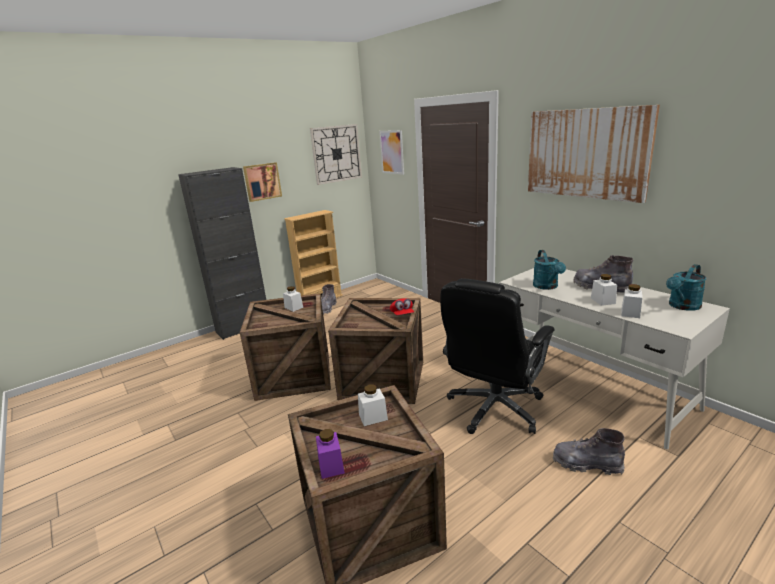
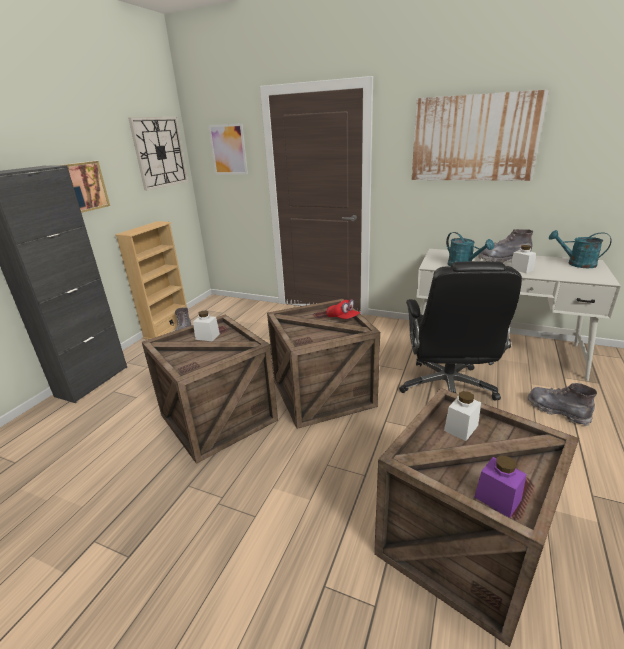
camera: 30 degrees left, 5 degrees up
(586, 464) = (557, 411): grey boot -> grey boot turned 60 degrees clockwise
(630, 313) = (554, 275): white jar -> none
(682, 306) = (576, 264): turquoise watering can -> turquoise watering can turned 90 degrees clockwise

